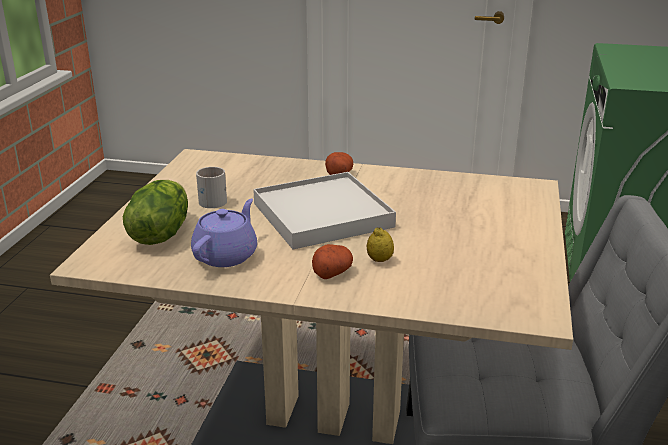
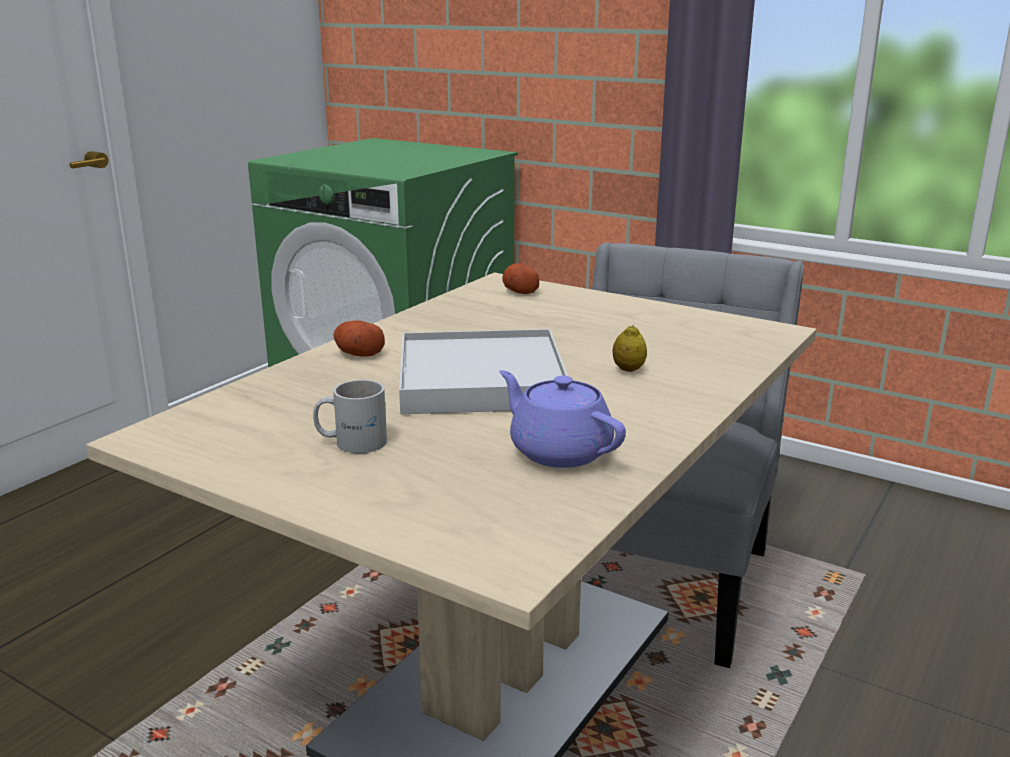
camera: 70 degrees left, 5 degrees down
(160, 234) = (445, 494): lettuce -> none
(332, 272) = (645, 396): potato -> potato (519, 291)

